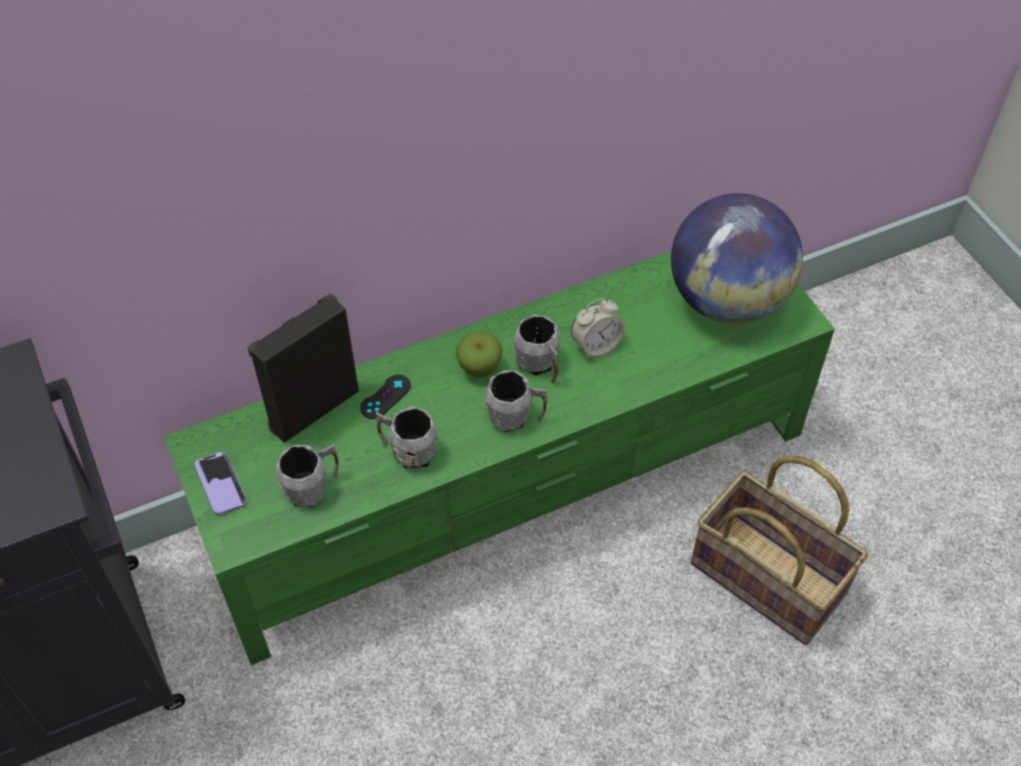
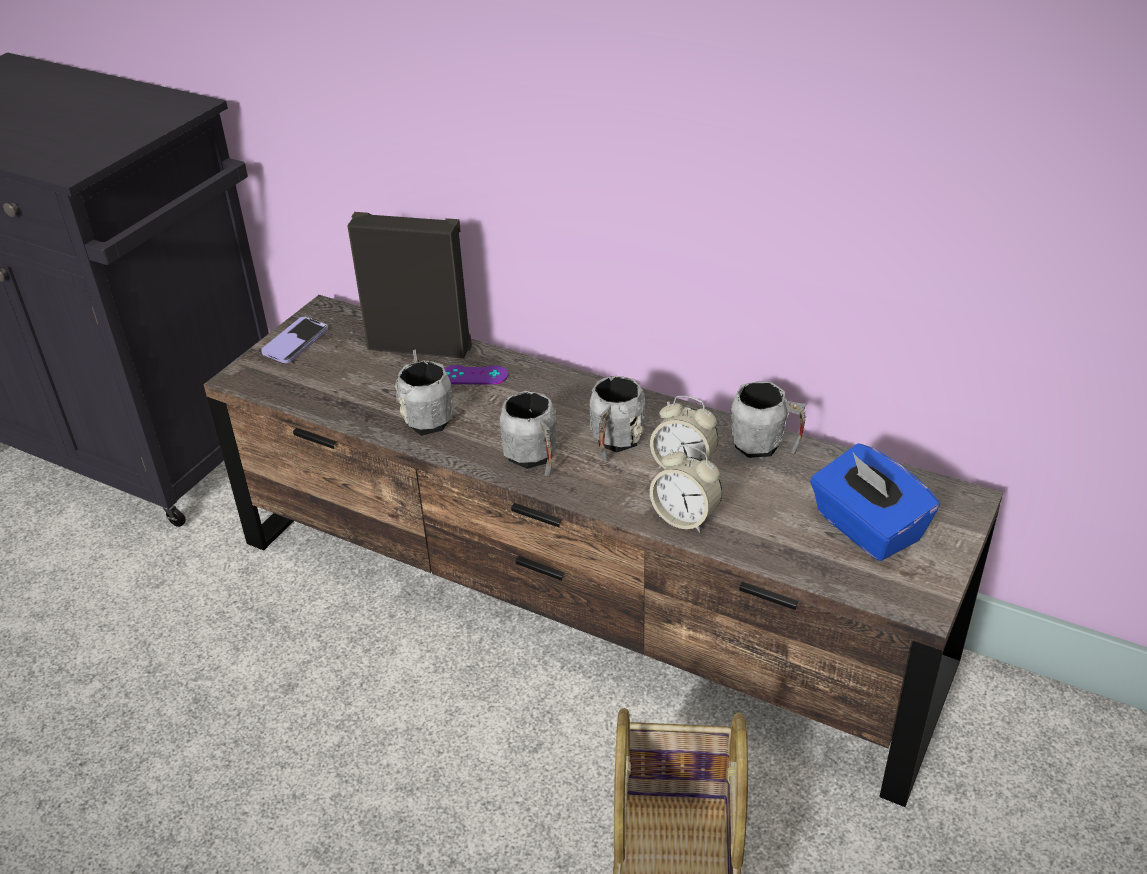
camera: 55 degrees right, 15 degrees down
(313, 488) = (335, 387): grey mug -> grey mug (765, 446)
(385, 397) = (474, 375): black game controller -> purple game controller
(479, 368) = (567, 410): apple -> none
(512, 484) = (583, 600): green tv stand -> brown tv stand
(644, 376) = (685, 517): none -> alarm clock
(727, 300) = (866, 528): globe -> blue tissue box

